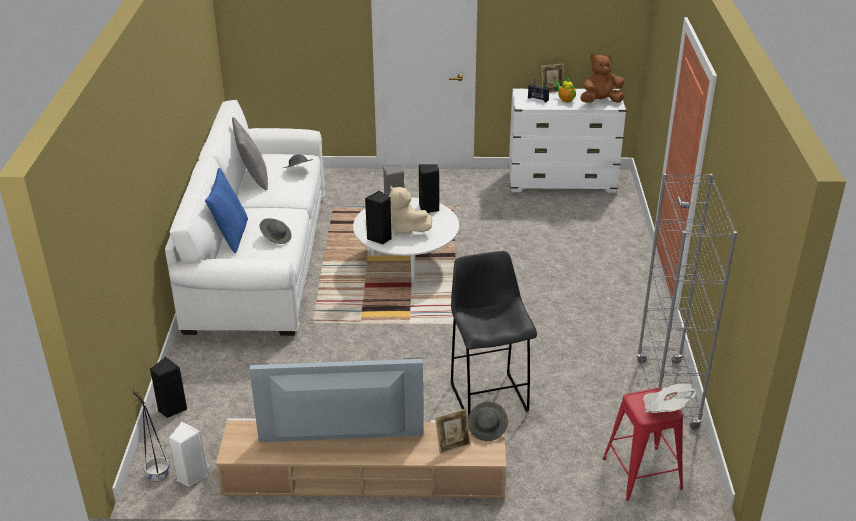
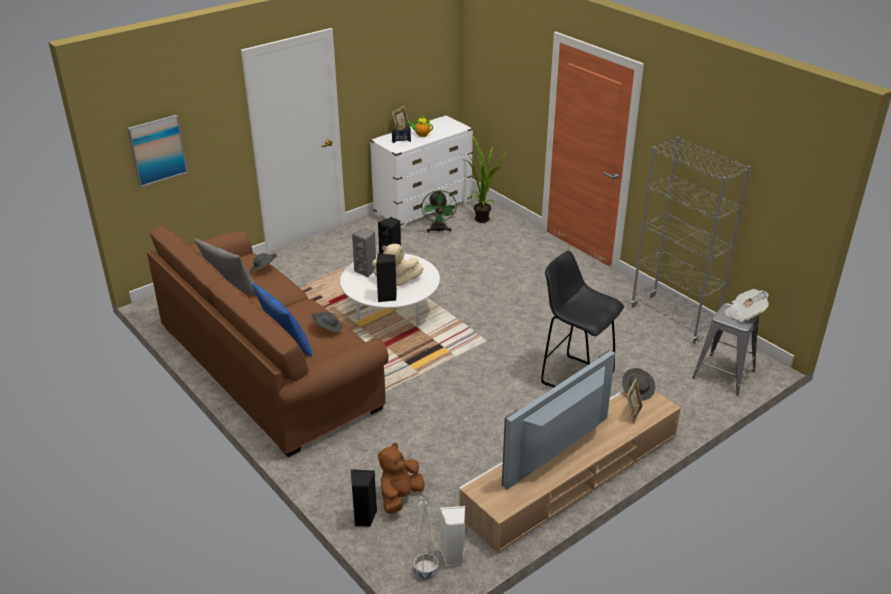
camera: 40 degrees left, 0 degrees up
(157, 474) = (425, 571): black planter -> white planter
(259, 259) = (268, 366): white sofa -> brown sofa
(271, 33) = (157, 150): none -> picture
(548, 208) = (438, 230): none -> green fan
(600, 102) = (447, 128): brown plush toy -> brown plush toy (400, 497)
(606, 213) = (482, 218): none -> potted plant
(642, 473) = (723, 374): red stool -> grey stool

